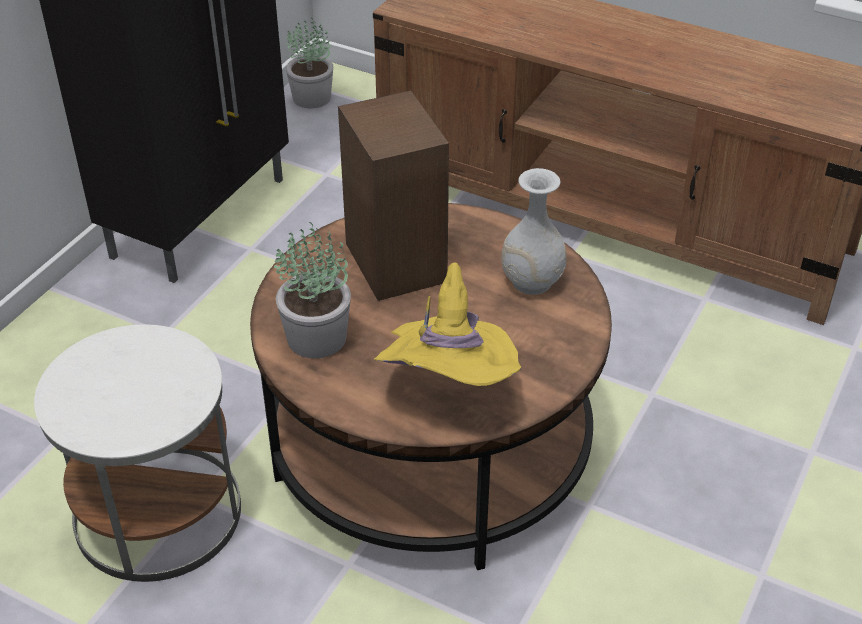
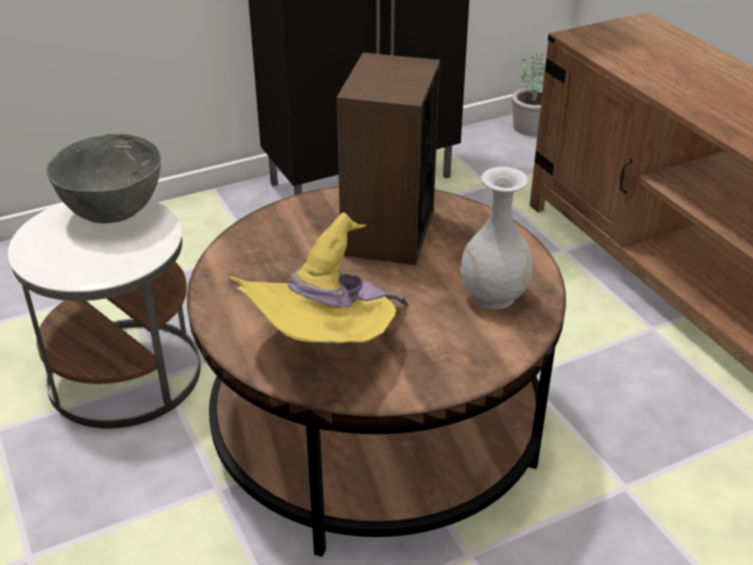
camera: 35 degrees right, 5 degrees down
(117, 354) = (113, 213): none -> grey bowl
(318, 337) = (262, 261): potted plant -> none

